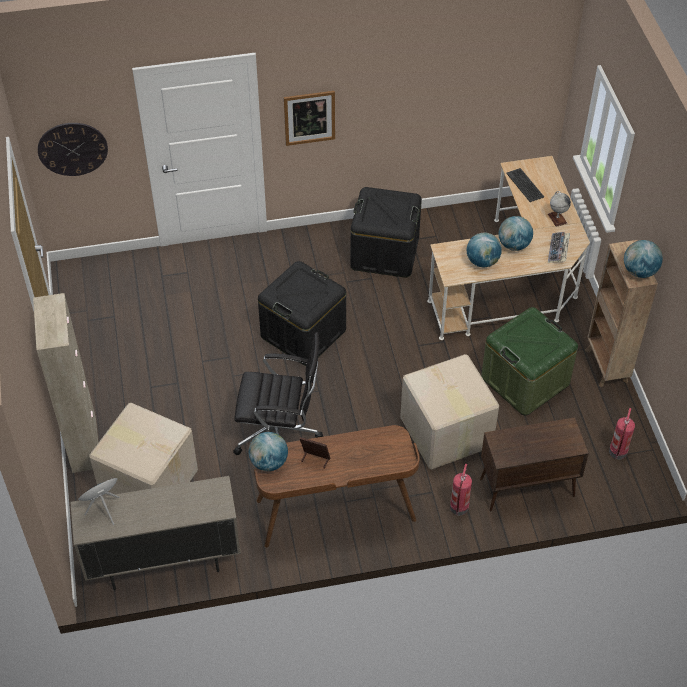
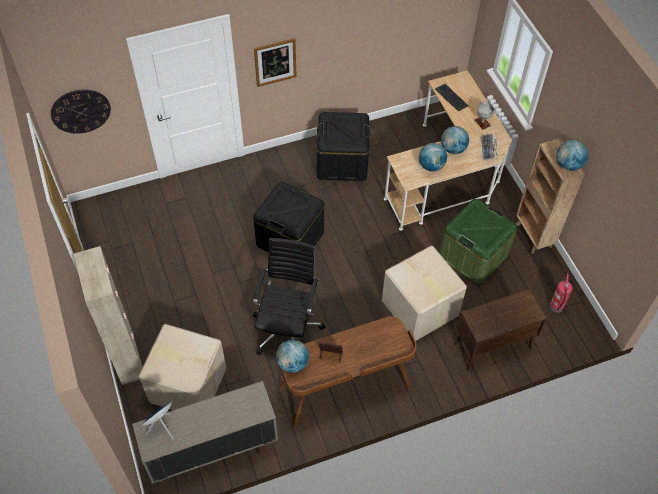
camera: 10 degrees left, 5 degrees up
(280, 435) = (287, 328): black office chair -> black office chair turned 75 degrees counterclockwise
(459, 508) = (442, 371): fire extinguisher -> none

